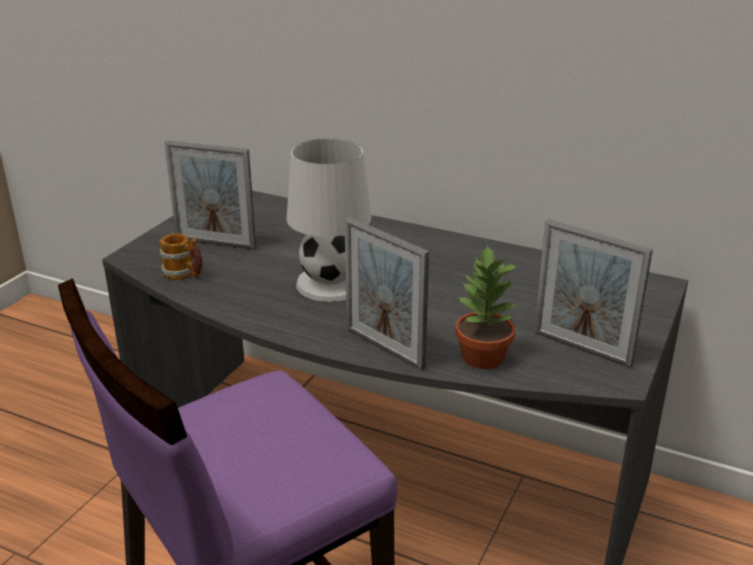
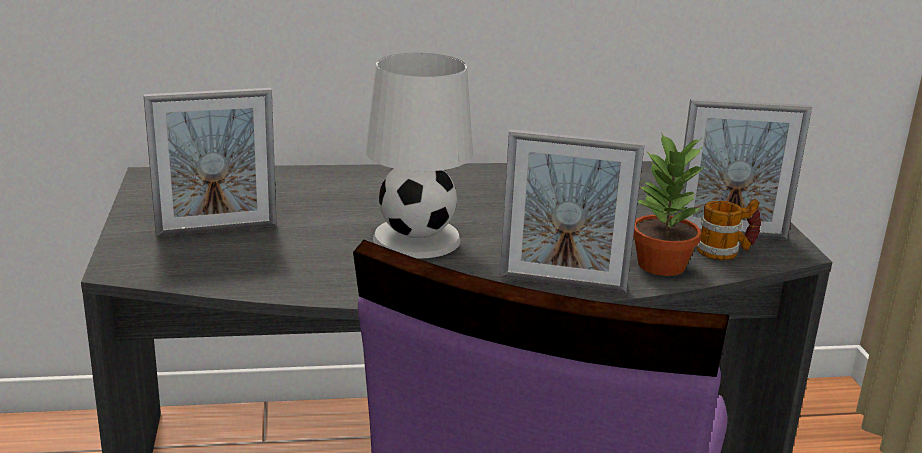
camera: 35 degrees left, 5 degrees down
(184, 274) = (226, 271): mug -> mug (725, 251)

